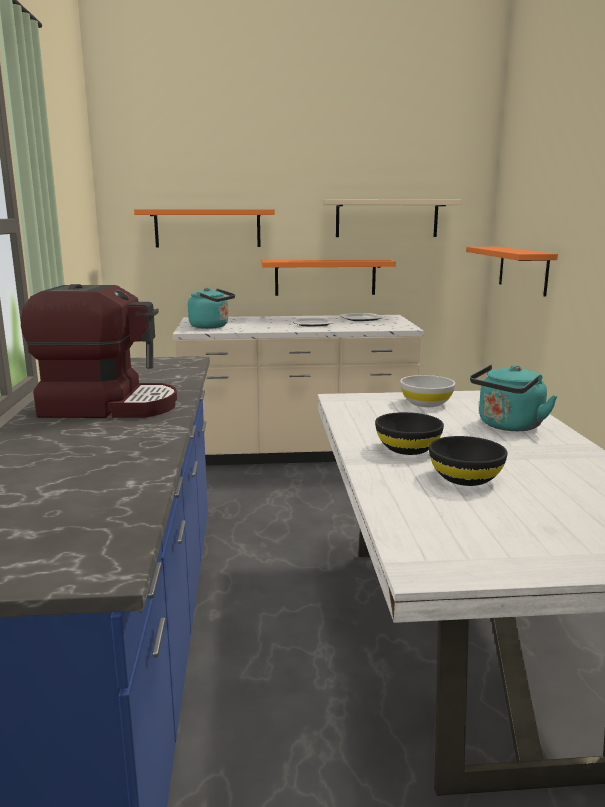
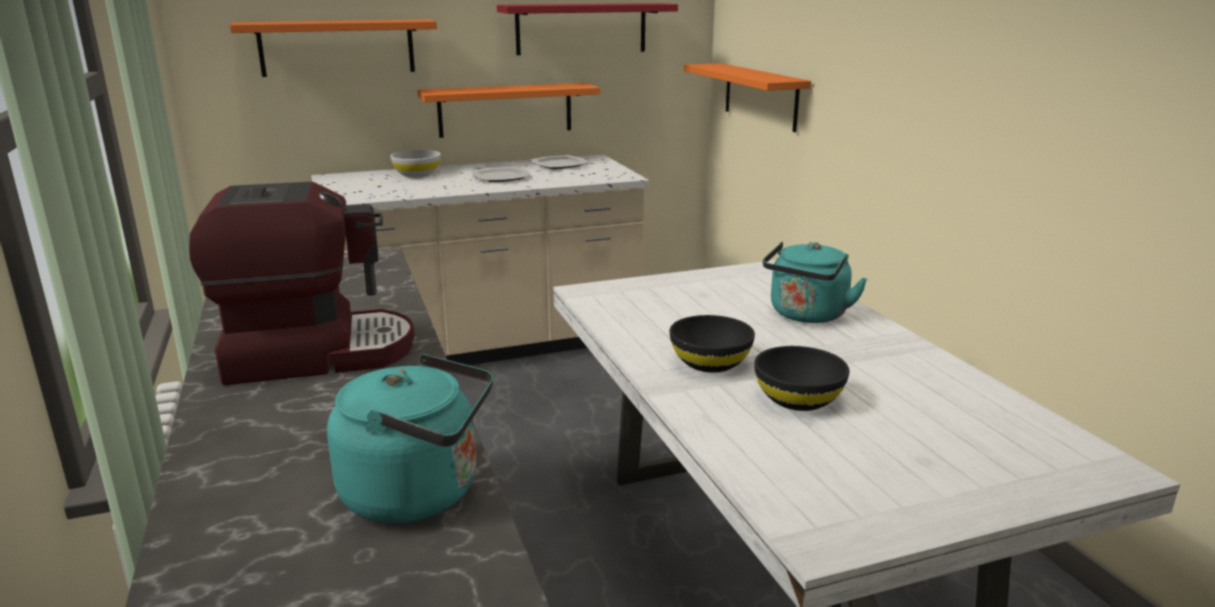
camera: 15 degrees left, 5 degrees up
(211, 326) = (364, 190): turquoise kettle -> turquoise kettle (420, 493)
(387, 218) = (581, 28): beige shelf -> red shelf
(426, 403) = (695, 289): white bowl -> white bowl (417, 175)

